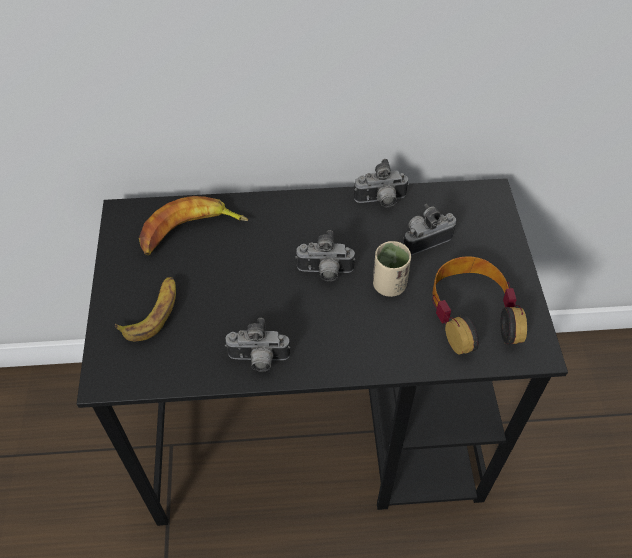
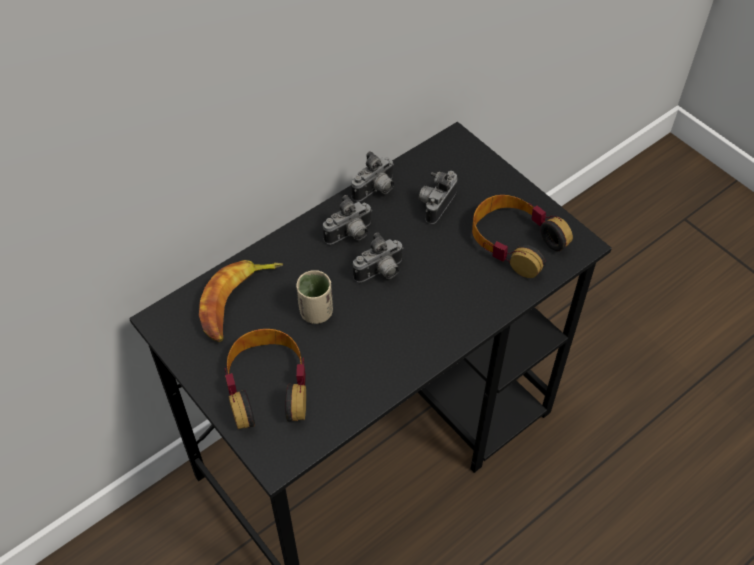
camera: 35 degrees left, 0 degrees up
(153, 312) = (267, 385): banana -> headphones
(258, 360) = (388, 371): camera -> camera (350, 235)
(389, 285) = (438, 255): beige cup -> beige cup (316, 312)

